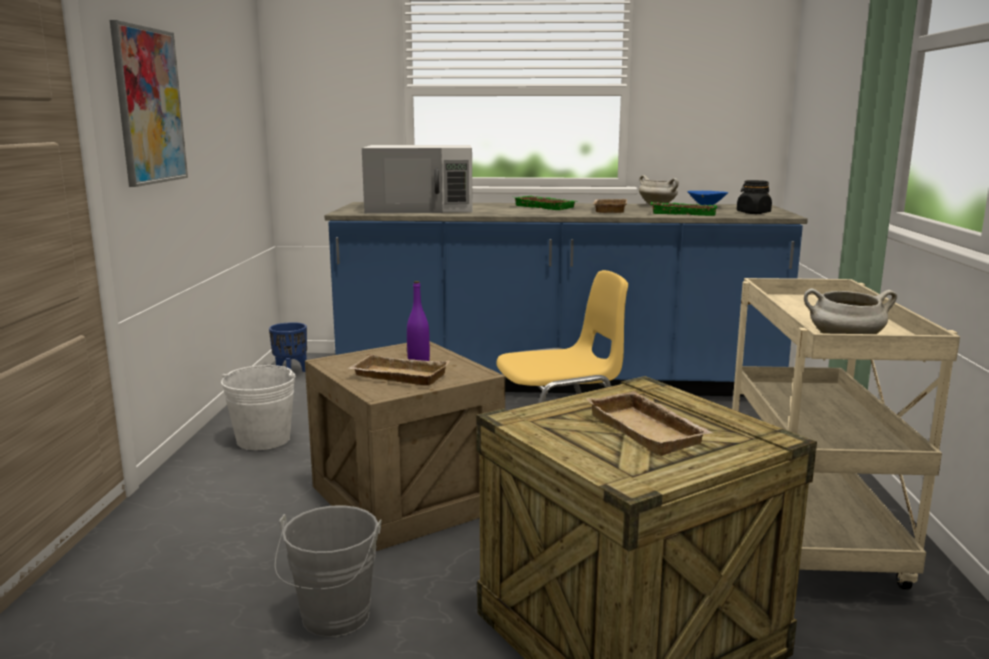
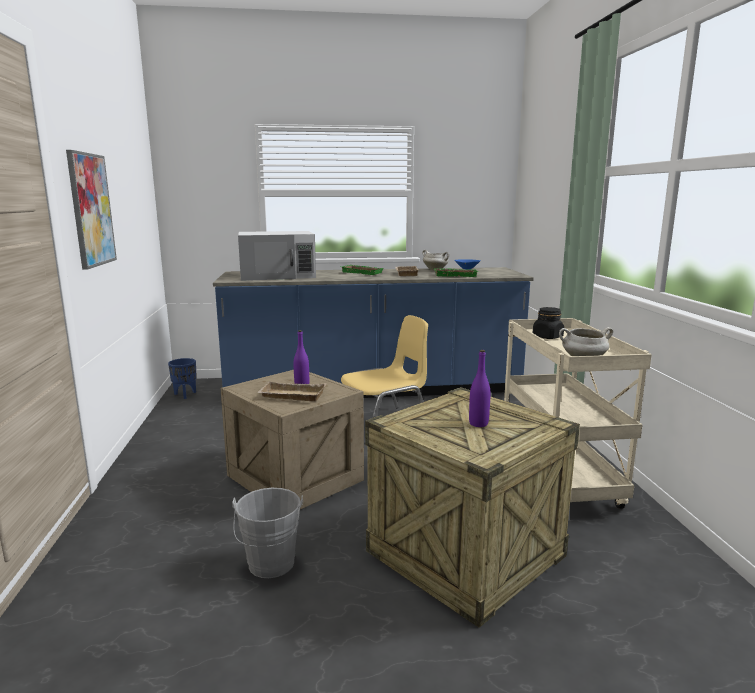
camera: 10 degrees left, 0 degrees up
(263, 440) = (180, 444): white bucket -> none
(649, 430) = (478, 423): beige tray -> purple bottle
(753, 213) = (498, 274): black jar -> black jar (547, 337)

